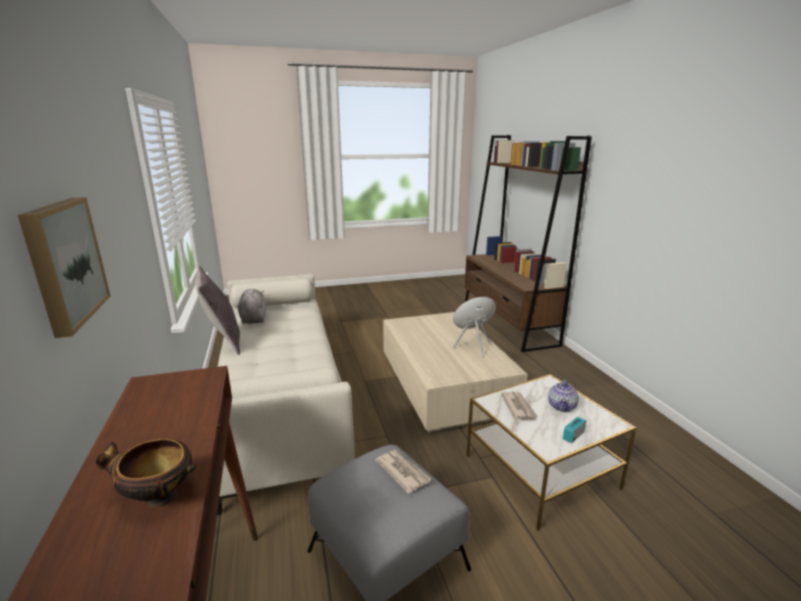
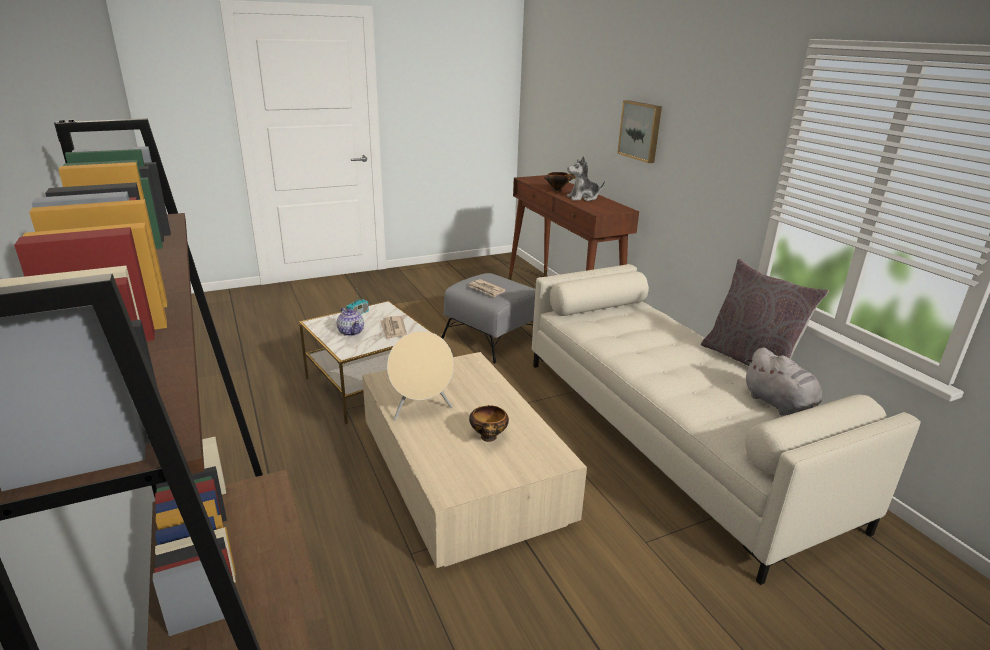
camera: 170 degrees right, 5 degrees up
(155, 438) = (583, 198): none -> plush toy
(431, 332) = (489, 438): none -> bowl
(562, 406) = (351, 332): teapot -> teapot turned 135 degrees clockwise

